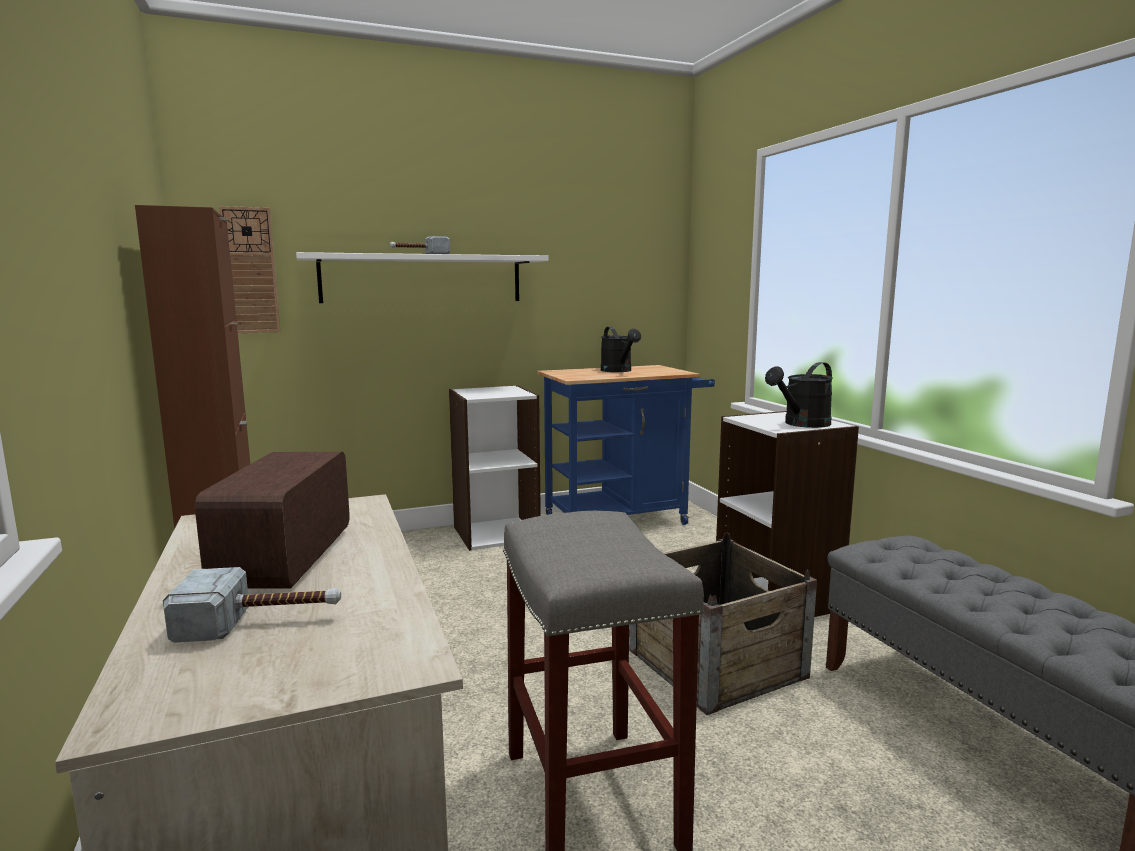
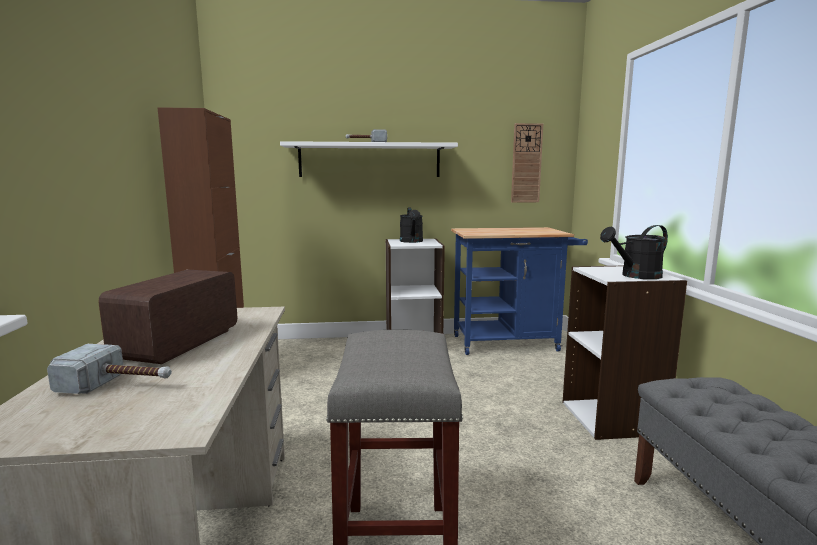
camera: 15 degrees right, 0 degrees up
(250, 271) = (256, 155): wall clock -> wall clock (526, 163)
(619, 371) = (511, 230): black watering can -> black watering can (412, 241)
(717, 663) = (540, 463): crate -> none

